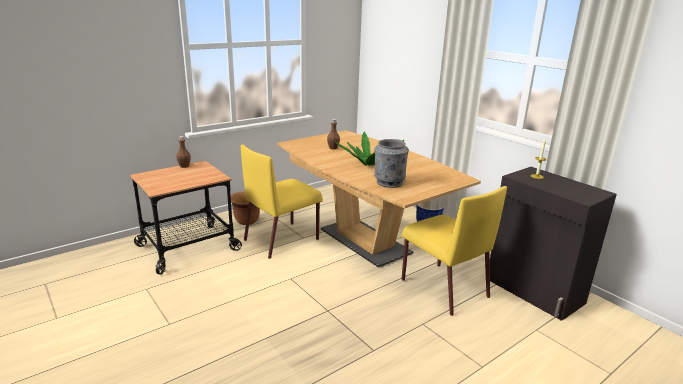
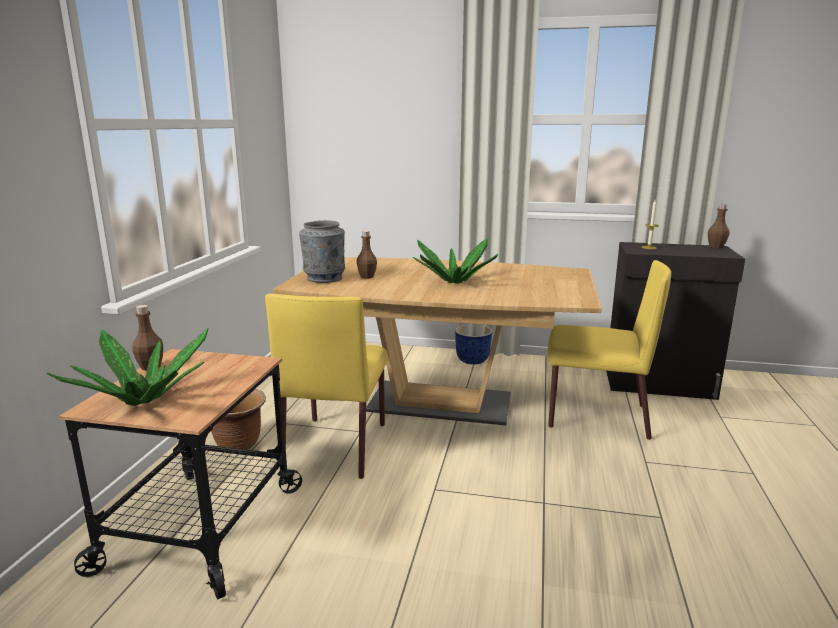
camera: 40 degrees left, 5 degrees down
(158, 178) = (143, 400): none -> potted plant
(389, 183) = (527, 293): grey vase -> grey vase (324, 278)
(600, 191) = (716, 247): none -> brown bottle

